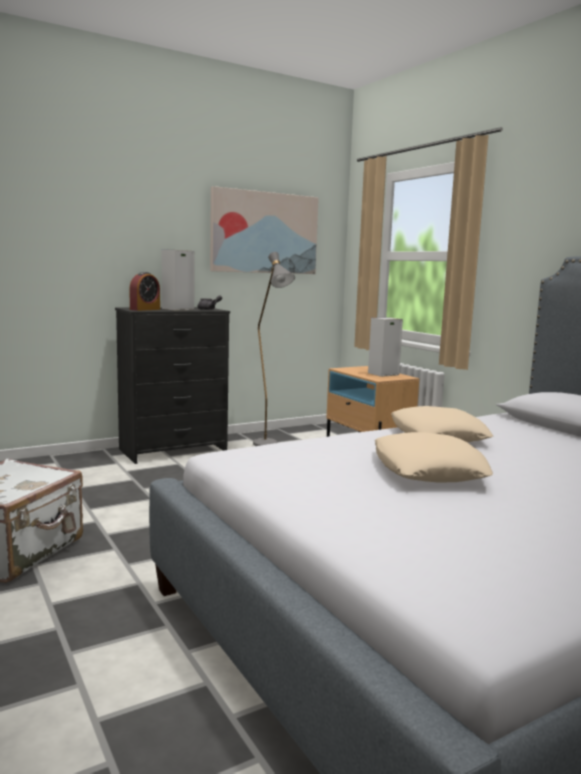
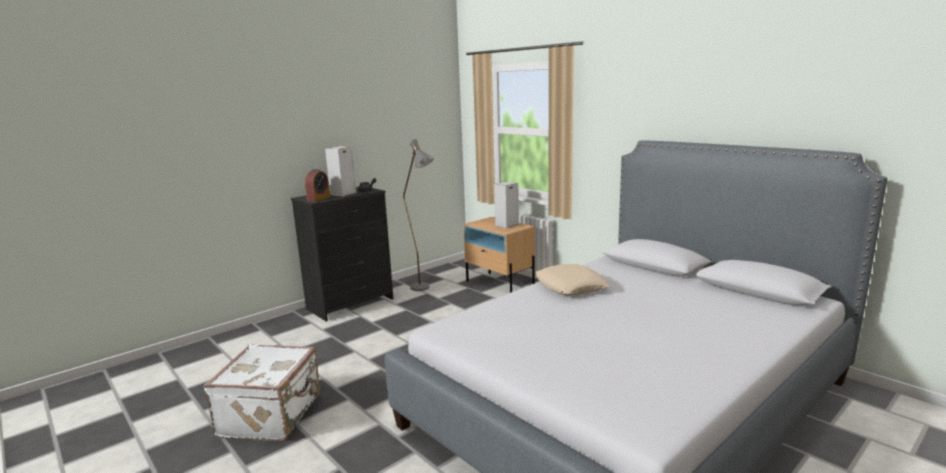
camera: 10 degrees left, 5 degrees up
(264, 233) = (399, 119): picture -> none
(427, 469) = (576, 321): beige pillow -> none

